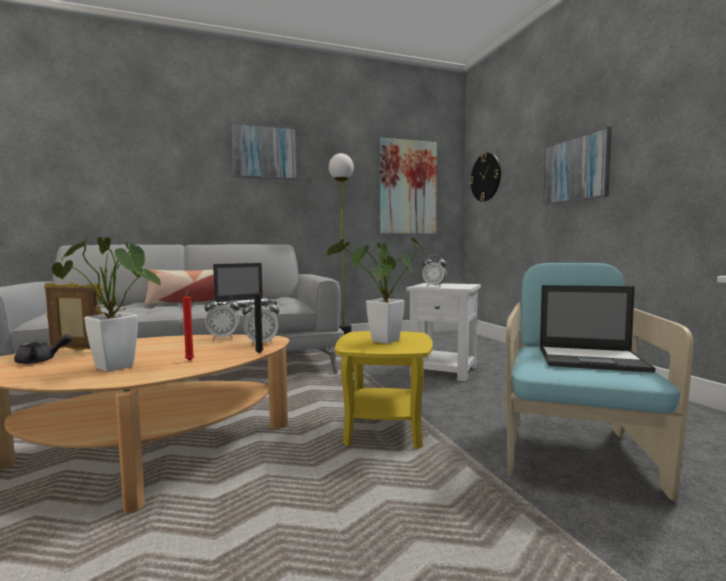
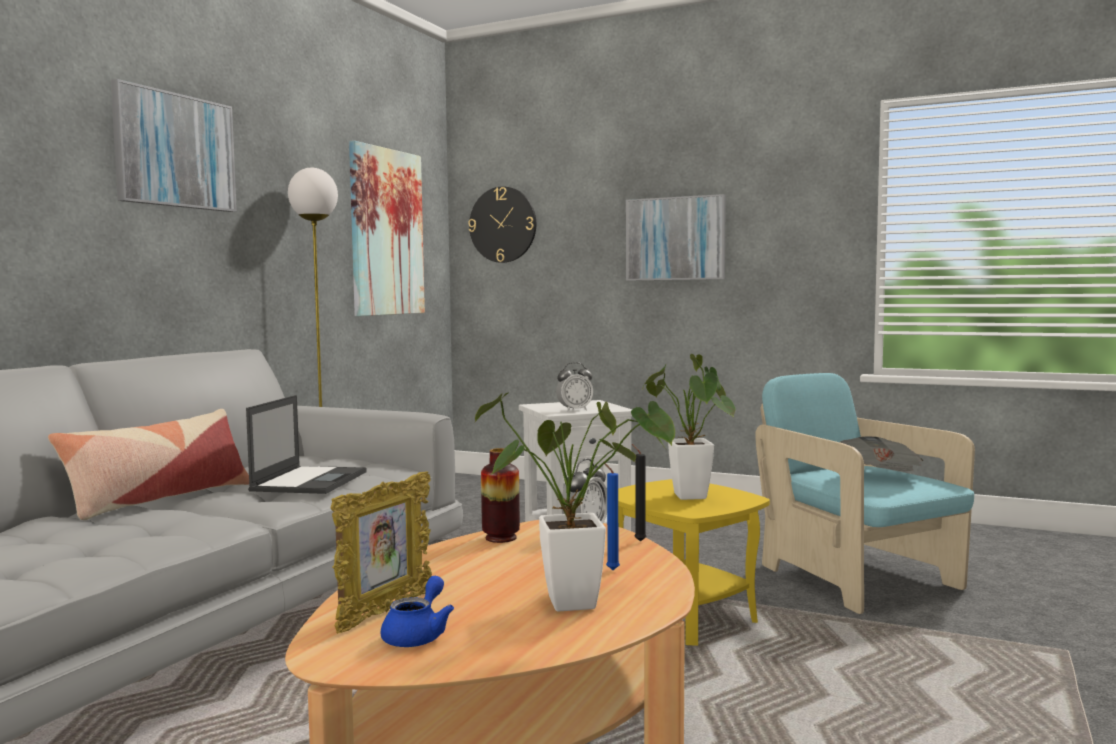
camera: 45 degrees left, 0 degrees up
(41, 361) = (418, 635): grey teapot -> blue teapot
(76, 351) = (385, 612): picture frame -> picture frame turned 150 degrees clockwise
(190, 360) = (611, 569): red candle -> blue candle
(223, 338) = (501, 538): alarm clock -> vase
(592, 359) = (882, 476): laptop -> newspaper

